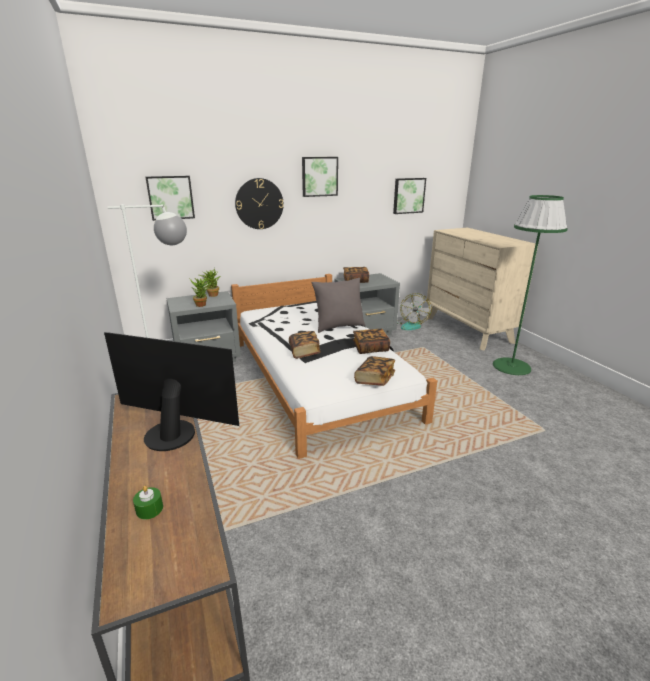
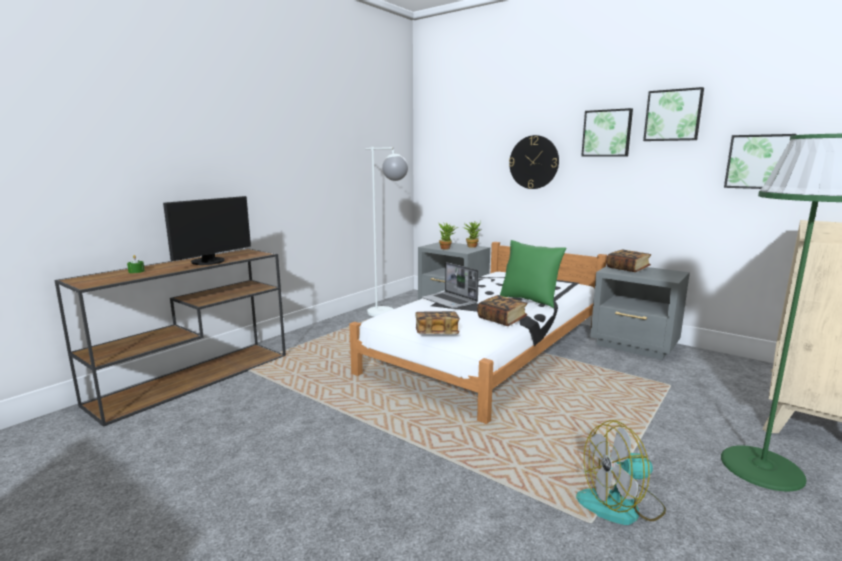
camera: 60 degrees right, 10 degrees down
(170, 197) = (459, 152): picture -> picture (673, 115)
(173, 432) = (210, 262): monitor -> monitor turned 45 degrees clockwise
(304, 352) = (450, 301): book -> laptop
(338, 326) = (529, 300): grey pillow -> green pillow
(411, 325) = (721, 365): fan -> fan (621, 505)

